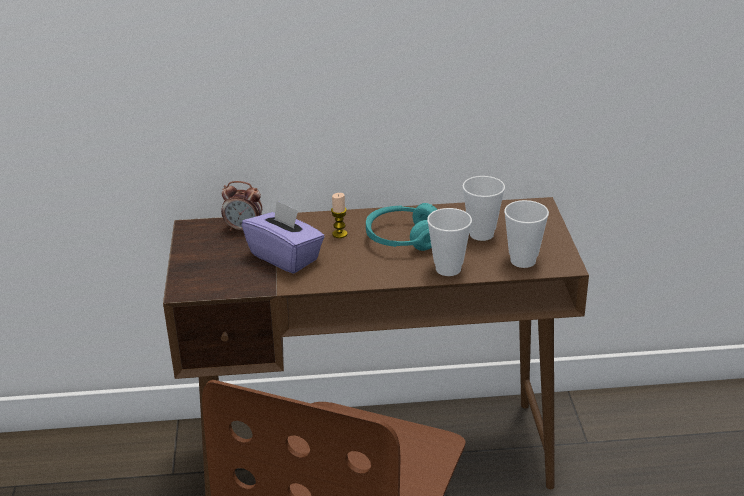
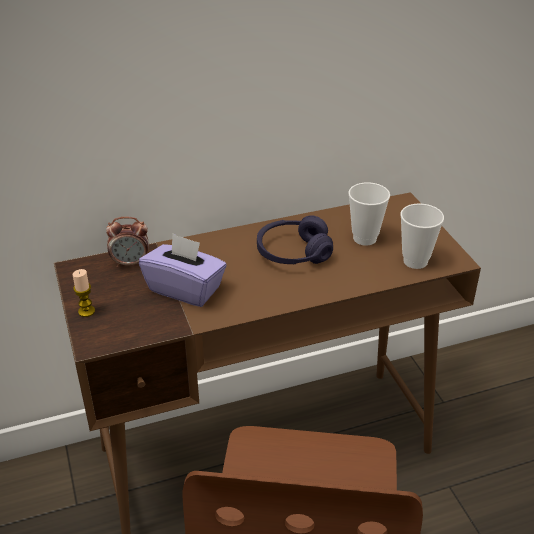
camera: 15 degrees left, 5 degrees up
(339, 234) = (230, 256): candle -> candle (86, 311)
(403, 238) = (293, 253): turquoise headphones -> purple headphones
(448, 269) = (350, 280): cup -> none

